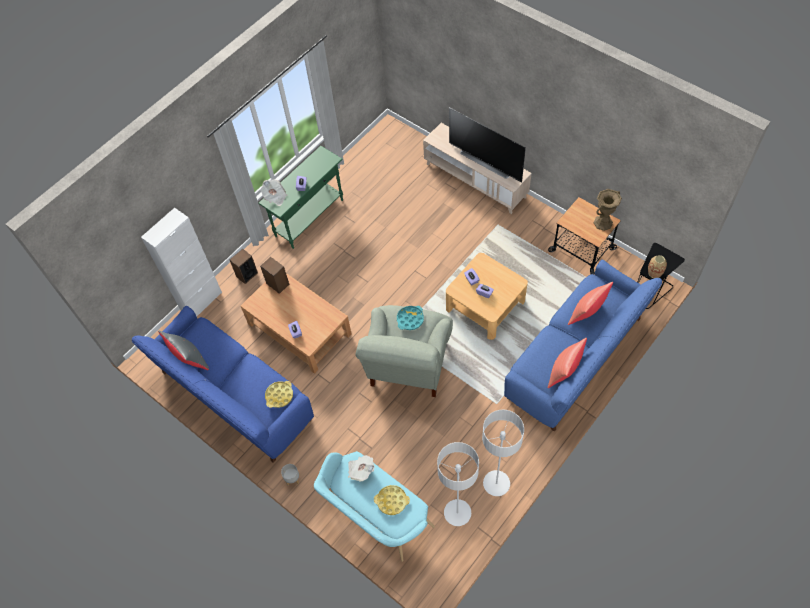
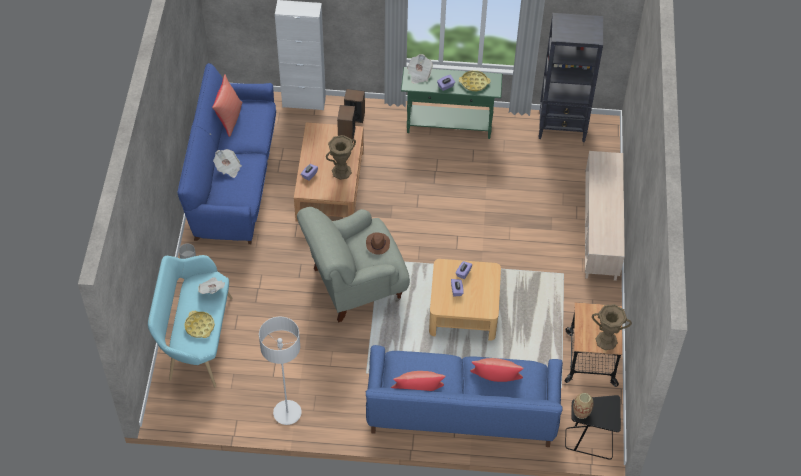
camera: 50 degrees right, 5 degrees down
(189, 359) = (229, 118): grey pillow -> red pillow
(241, 388) = (228, 168): none -> newspaper
(279, 395) = (240, 197): yellow tray -> yellow tray (474, 83)
(311, 307) = (341, 172): none -> brown vase
(369, 151) = (562, 127): none -> black bookcase
(410, 319) = (377, 244): turquoise tray -> brown hat
(457, 513) = (239, 398): grey floor lamp -> none
(487, 161) = (607, 213): television -> none

